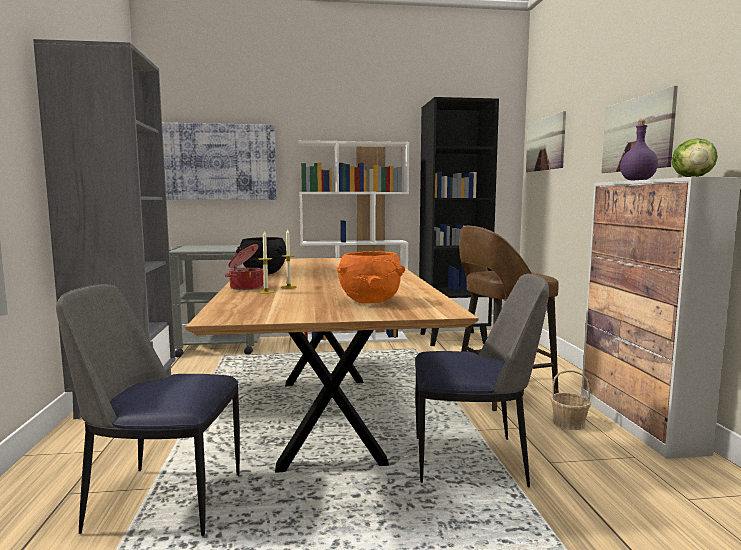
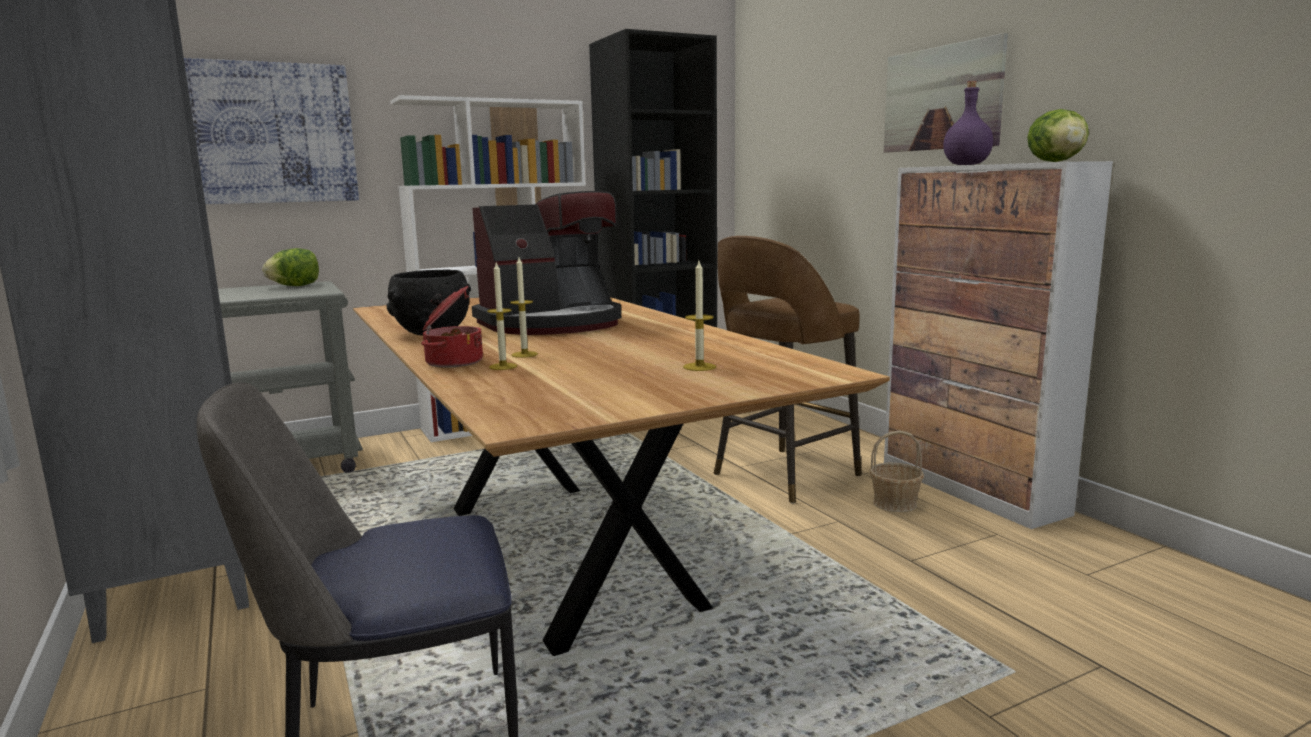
camera: 20 degrees left, 5 degrees up
(235, 246) = (295, 286): none -> lettuce
(335, 273) = (552, 323): none -> coffee machine
(370, 301) = (699, 367): orange bowl -> candle
(472, 460) = (817, 578): chair -> none
(545, 144) = (777, 107): picture -> none

